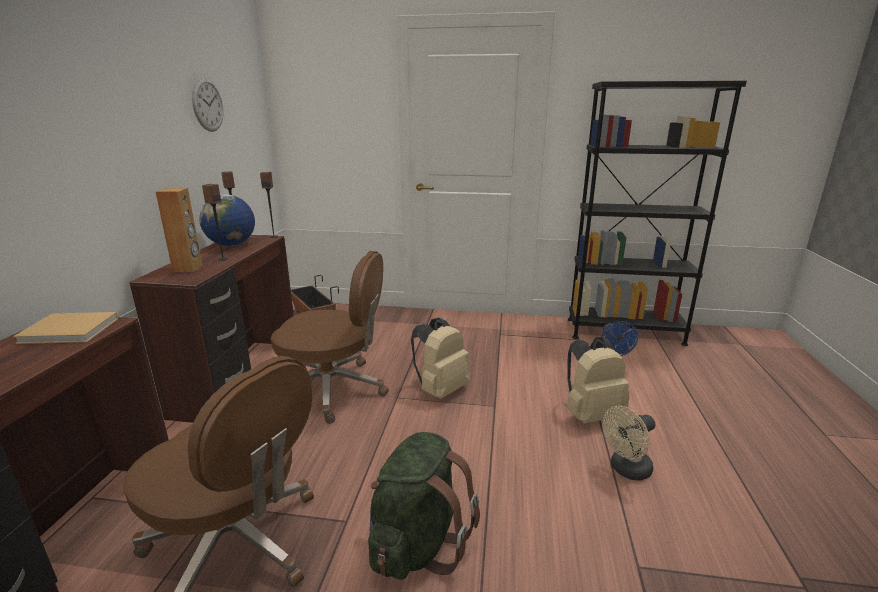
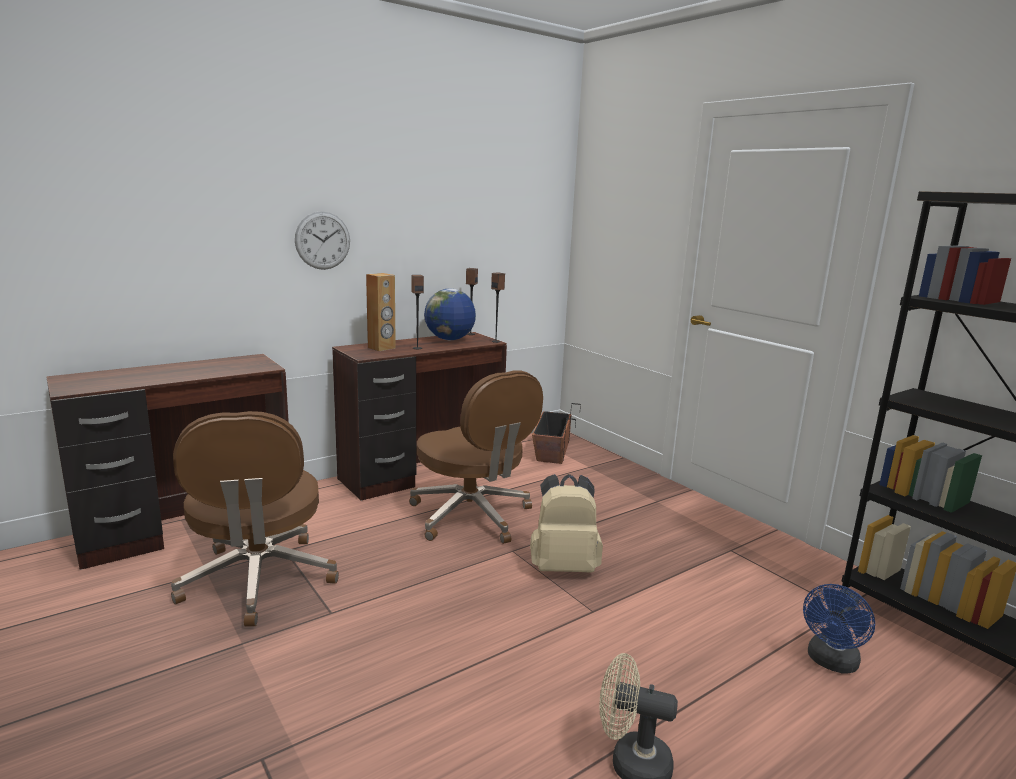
camera: 45 degrees right, 5 degrees down
(72, 330) = (244, 365): beige book -> none
(208, 105) = (475, 202): wall clock -> wall clock (322, 240)
(418, 543) = (347, 662): green backpack -> none
(591, 414) = (694, 688): beige backpack -> none

